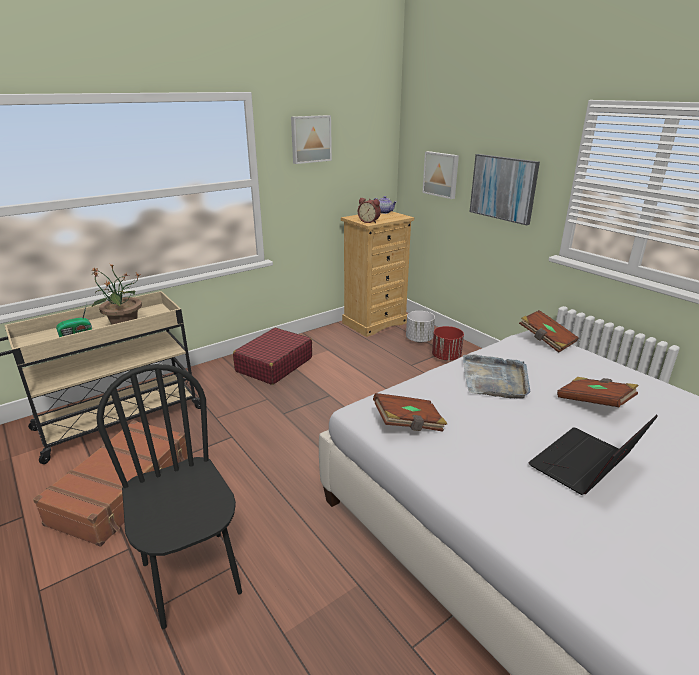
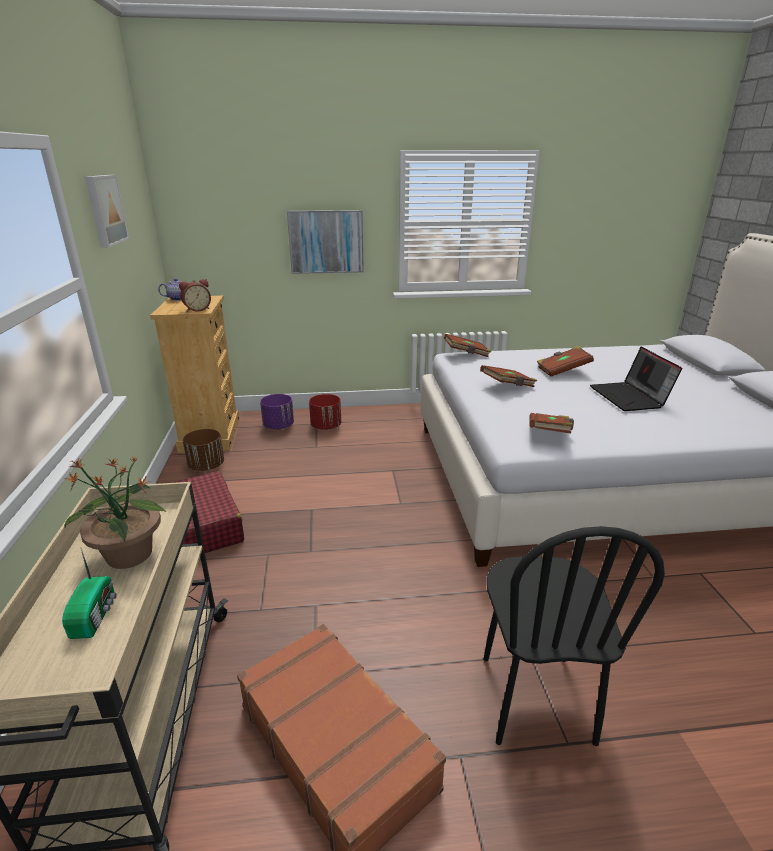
camera: 60 degrees left, 0 degrees up
(192, 577) = (535, 698): black chair -> black chair turned 90 degrees counterclockwise
(338, 338) = (207, 466): none -> brown planter
(419, 339) = (278, 426): white planter -> purple planter
(441, 174) = (238, 240): picture -> none
(495, 379) = (508, 386): grey tray -> brown book

